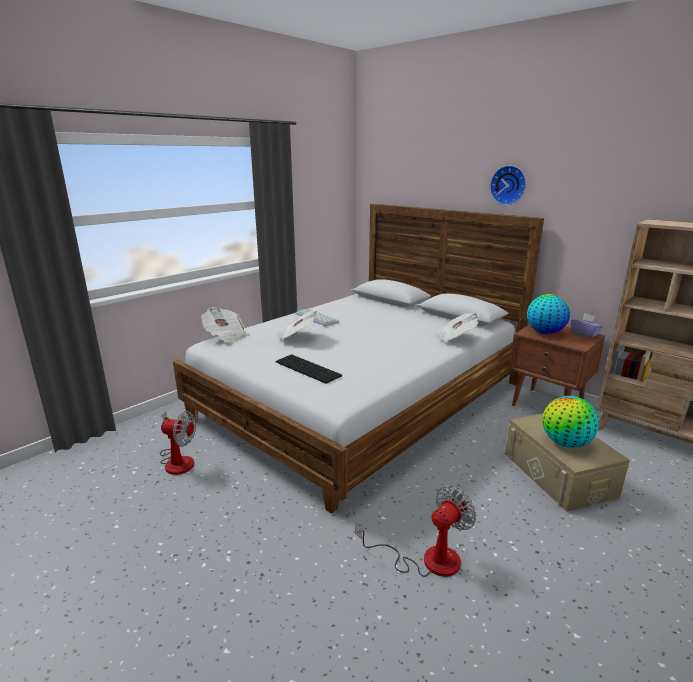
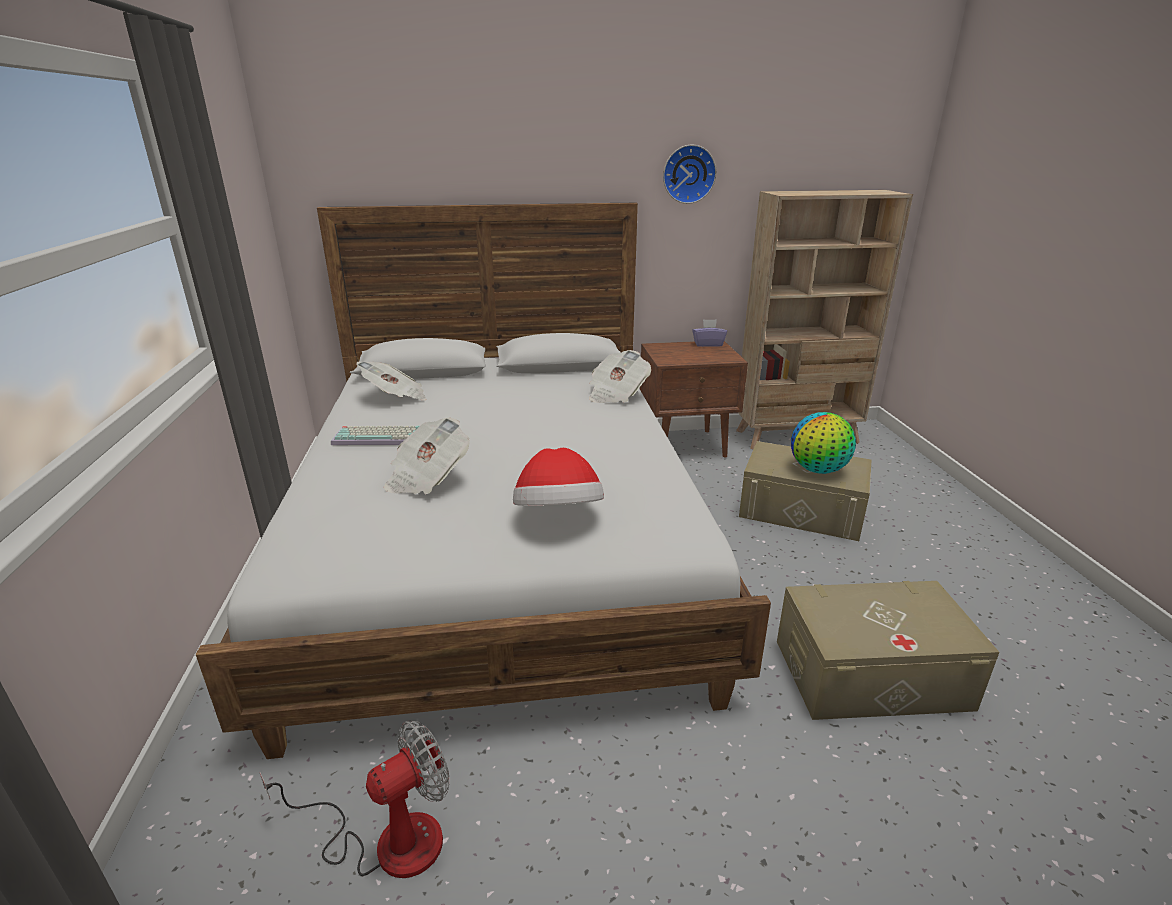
camera: 50 degrees left, 5 degrees up
(224, 335) = (290, 538): newspaper -> newspaper (396, 397)
(309, 368) = (558, 516): keyboard -> hat
(427, 560) = (870, 674): fan -> beige storage box
(509, 185) = (578, 158): wall clock -> wall clock (688, 174)
(544, 332) = (678, 355): globe -> none

